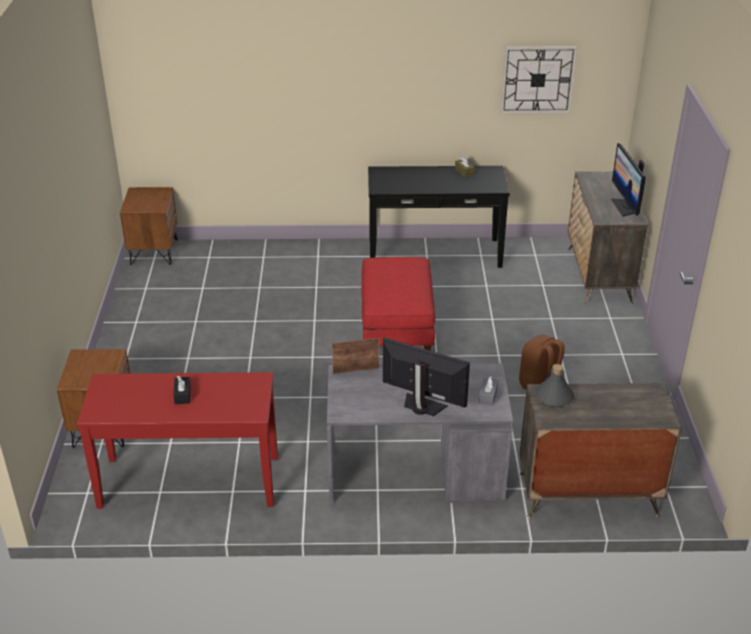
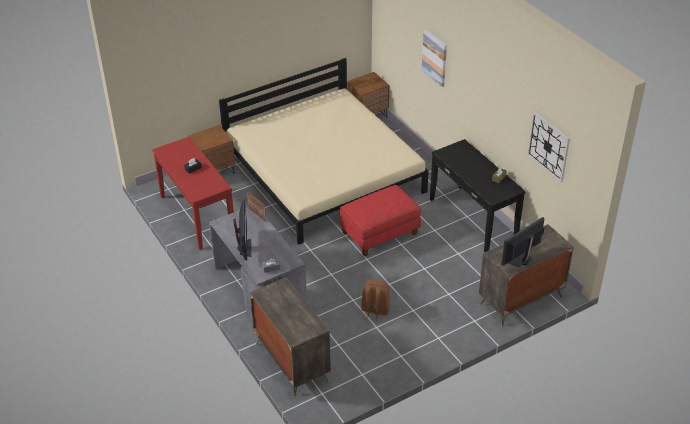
camera: 60 degrees right, 5 degrees up
(231, 329) = (324, 174): none -> beige bed
(280, 83) = (435, 57): none -> picture
(554, 397) = (281, 290): grey bottle -> none

